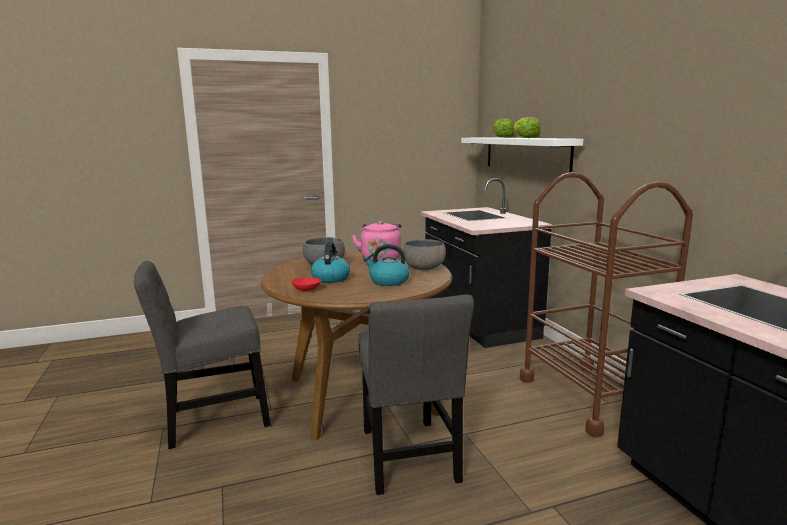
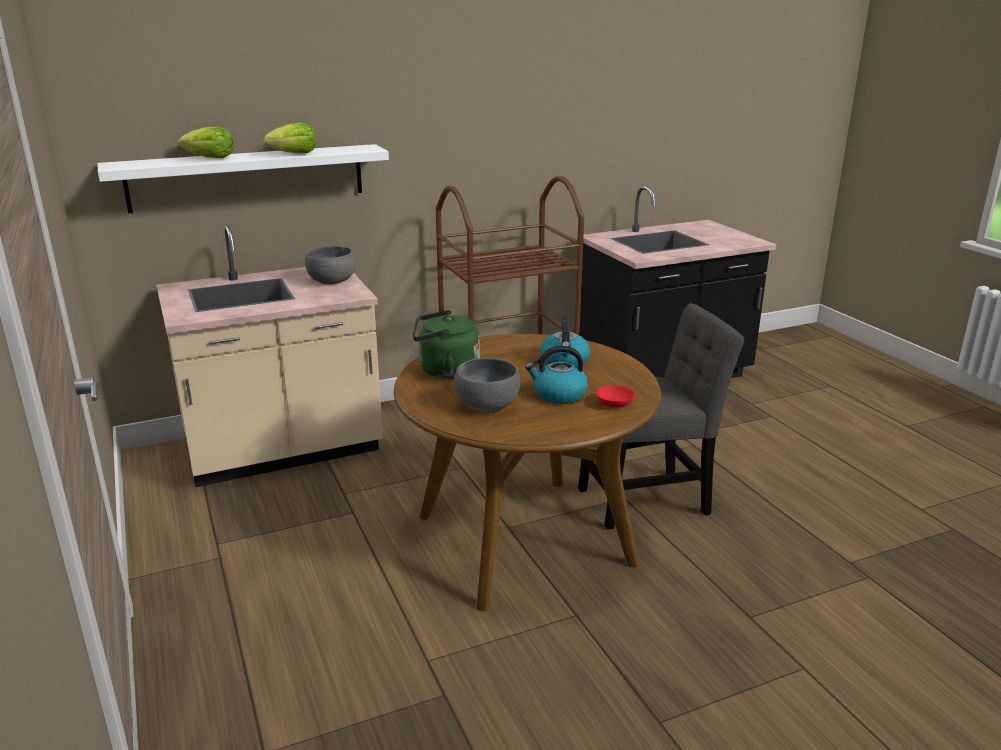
camera: 95 degrees left, 10 degrees up
(211, 420) = (623, 670): grey chair -> none
(380, 258) = (445, 371): pink kettle -> green kettle
(424, 268) = (499, 345): grey bowl -> grey bowl (332, 281)
(477, 323) = (283, 451): black counter -> beige counter

